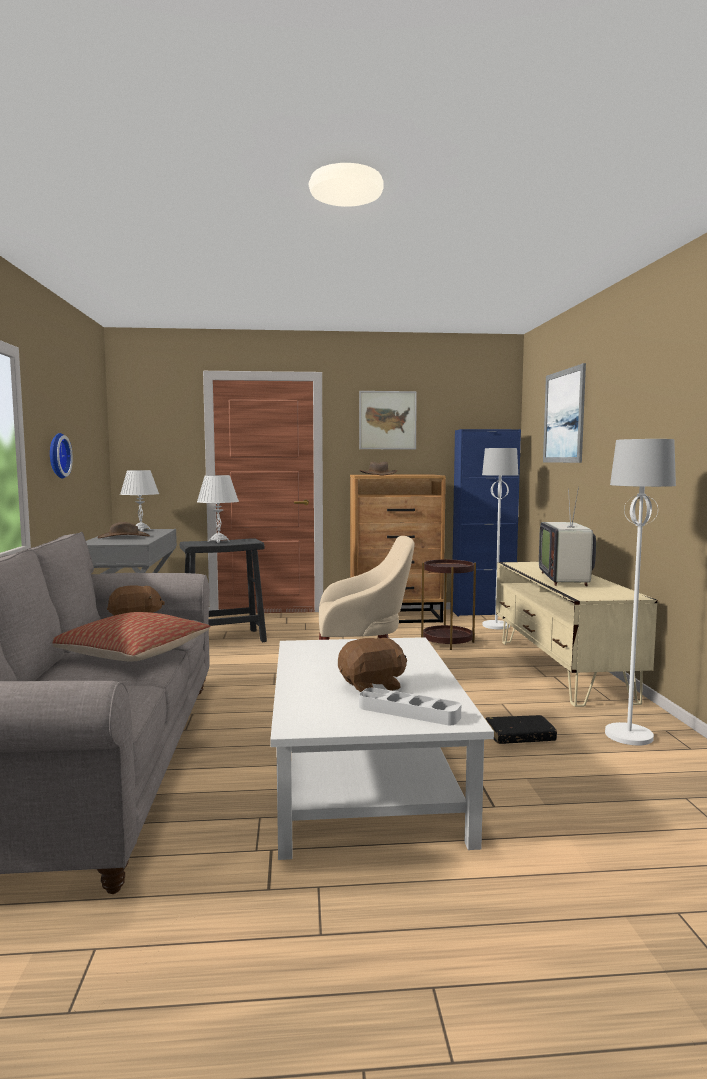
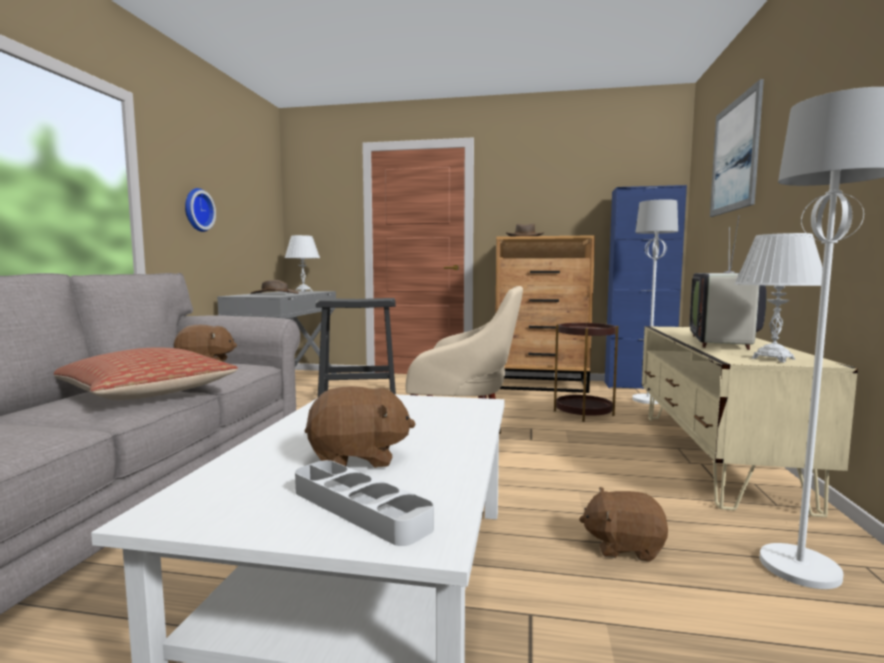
camera: 15 degrees right, 0 degrees up
(219, 541) = (355, 298): white table lamp -> white table lamp (773, 359)
(387, 420) = (539, 183): picture -> none
(520, 737) = (623, 546): black book -> brown plush toy

